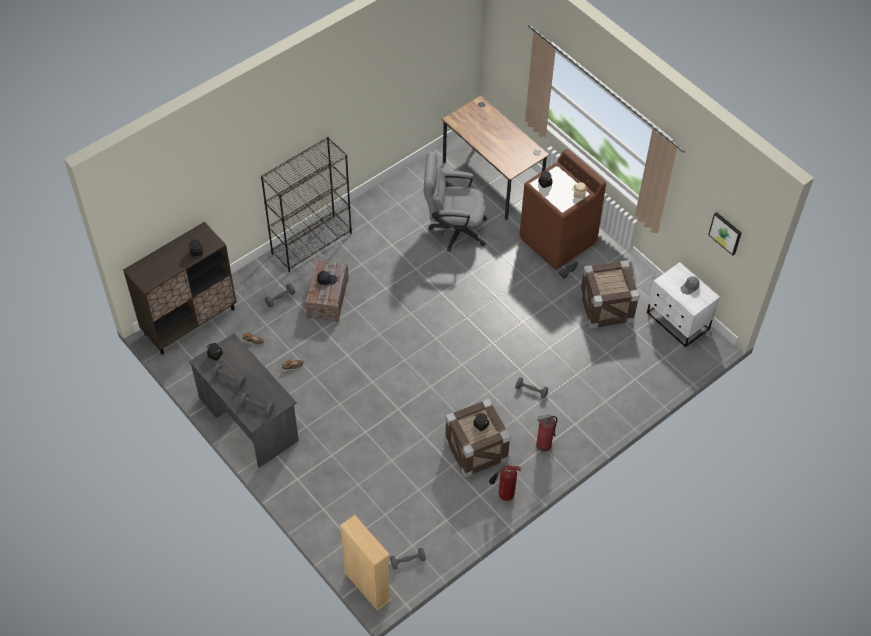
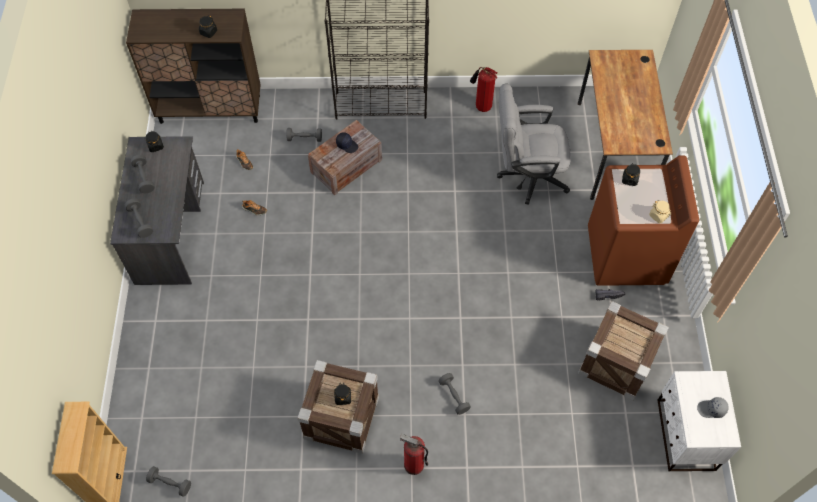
camera: 40 degrees right, 5 degrees up
(453, 230) = (526, 176): grey office chair -> grey office chair turned 45 degrees counterclockwise
(504, 495) = (323, 489): fire extinguisher -> fire extinguisher (481, 106)
(726, 233) = (783, 378): picture -> none

